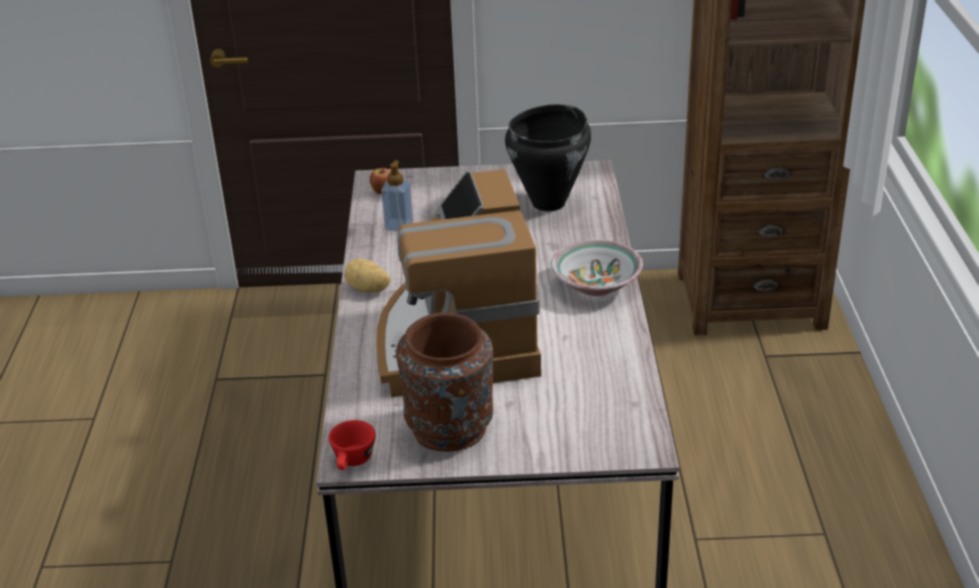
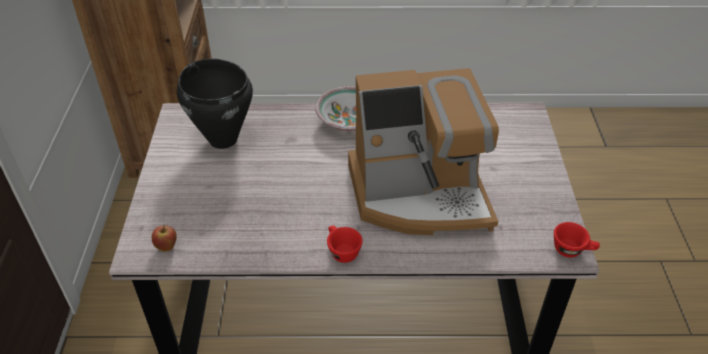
camera: 90 degrees left, 10 degrees up
(368, 289) = (341, 251): potato -> red cup
(399, 226) = (235, 233): soap dispenser -> none
(450, 430) = (526, 198): brown vase -> none

